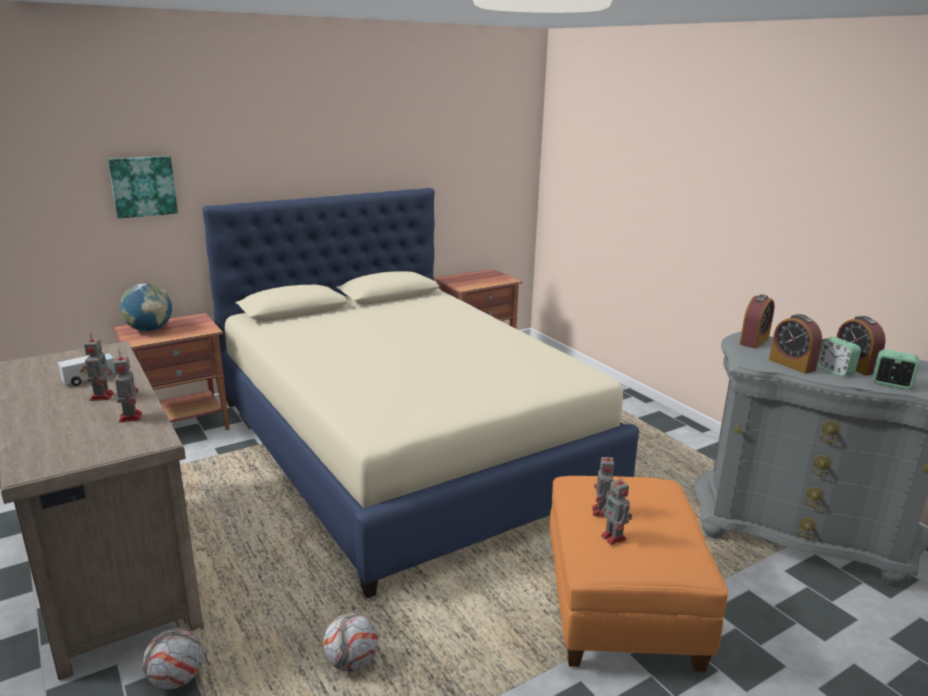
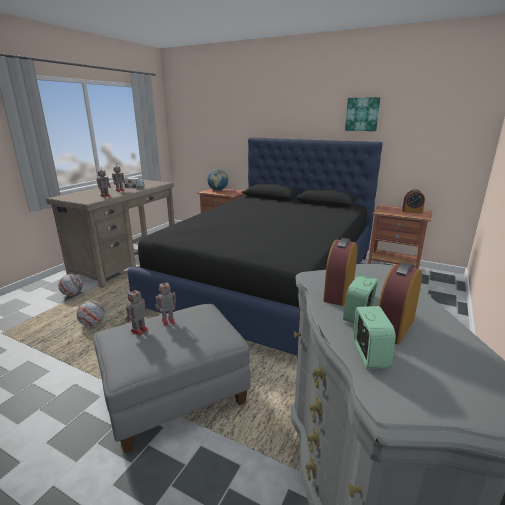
camera: 60 degrees right, 0 degrees up
(143, 186) = (230, 126): picture -> picture (362, 114)
(405, 446) = (269, 281): beige bed -> black bed
(622, 608) = (175, 396): orange ottoman -> grey ottoman
(754, 341) = (375, 272): alarm clock -> alarm clock (412, 211)

